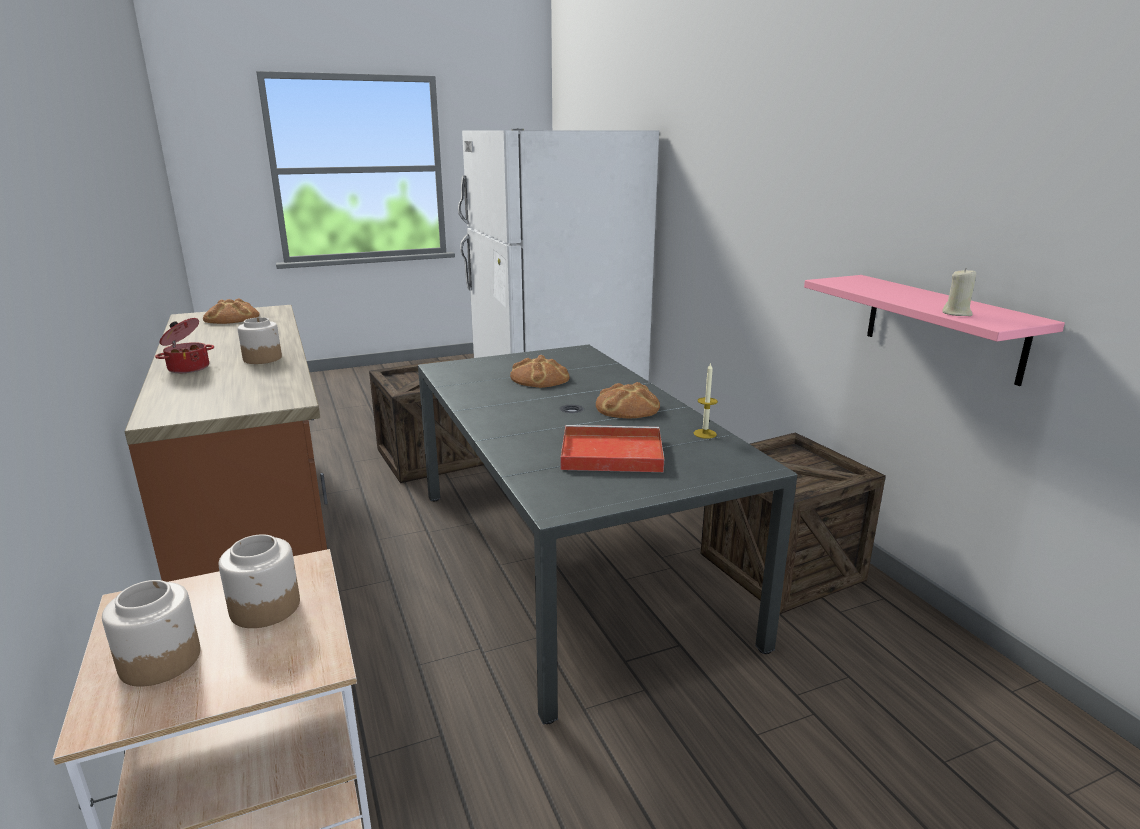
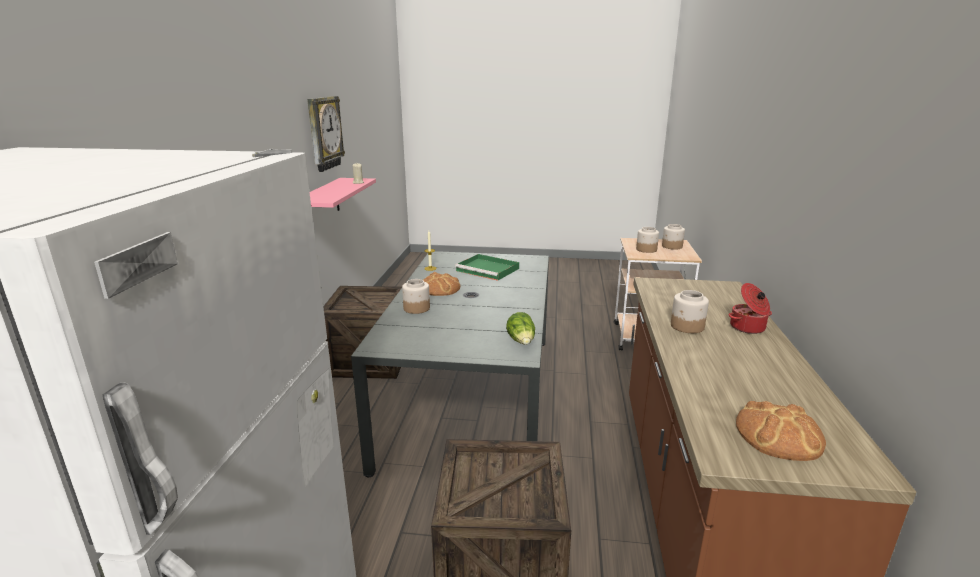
camera: 150 degrees left, 0 degrees up
(450, 376) = (522, 341): none -> lettuce
(540, 378) = (456, 322): bread -> none
(607, 381) = (416, 308): none -> jar
(609, 454) = (488, 270): red tray -> green tray
(1028, 197) = (323, 133): none -> wall clock

